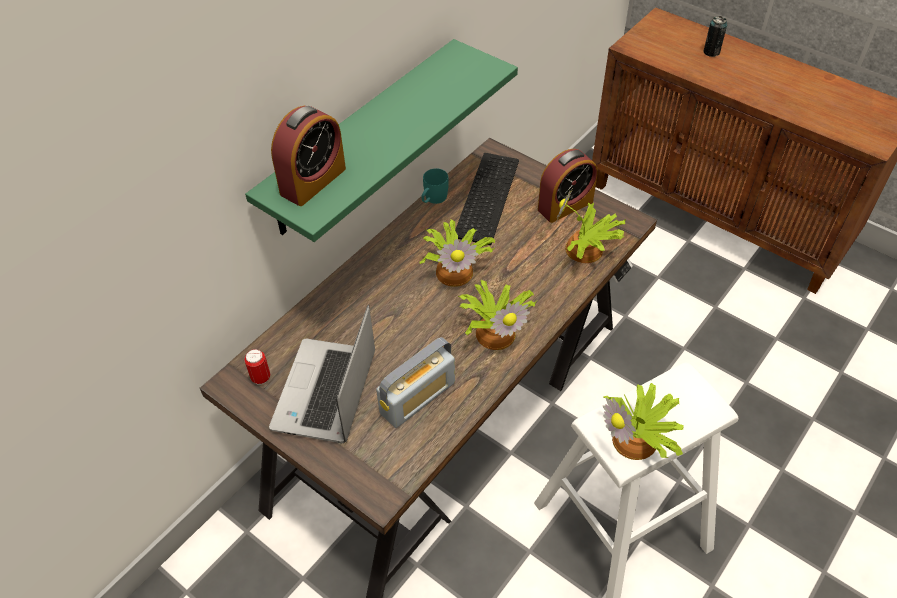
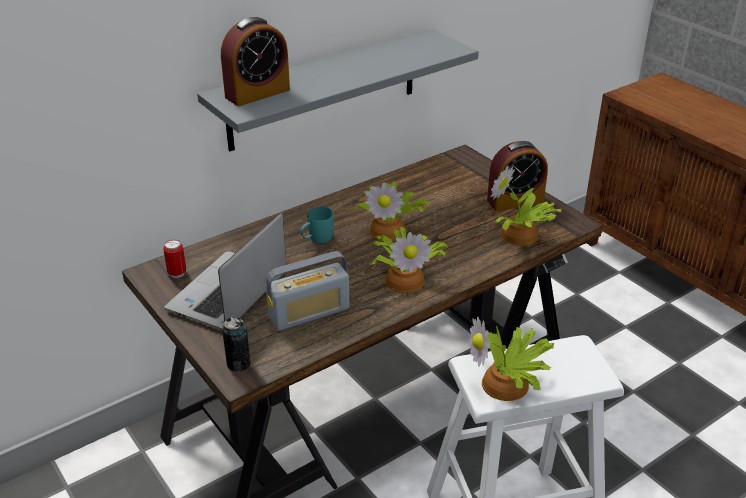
camera: 15 degrees right, 15 degrees down
(361, 138) = (324, 89): green shelf -> grey shelf
(433, 199) = (392, 178): turquoise mug -> turquoise mug (317, 239)
(485, 196) = (441, 183): keyboard -> none
(711, 52) = (704, 109): can -> can (238, 364)

